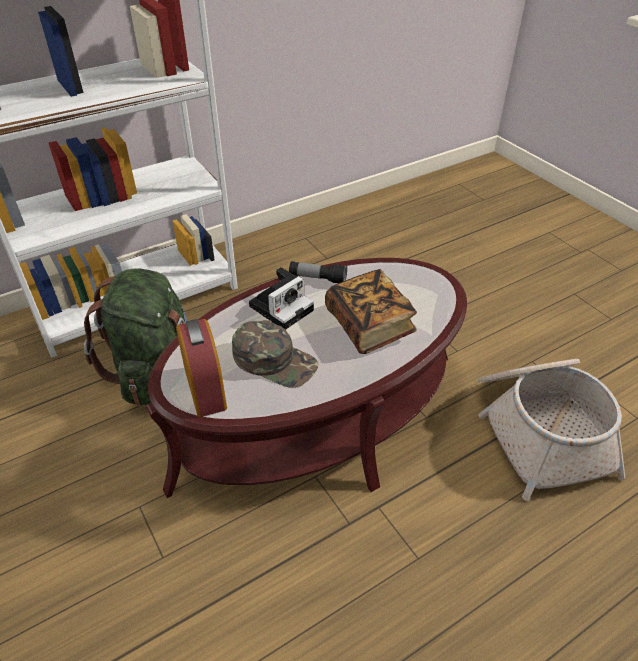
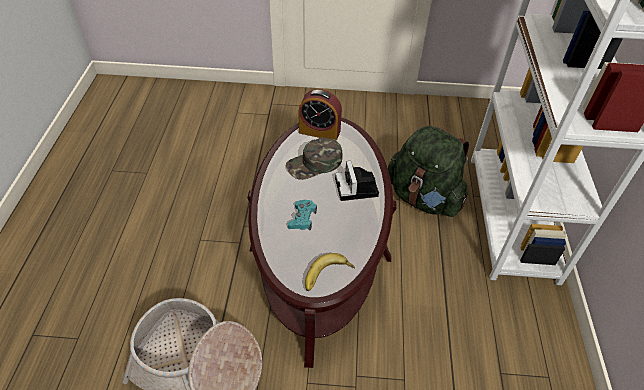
camera: 125 degrees right, 5 degrees up
(317, 278) = (371, 221): flashlight -> none
(369, 326) = (302, 218): book -> turquoise game controller
(413, 275) = (328, 276): none -> banana

